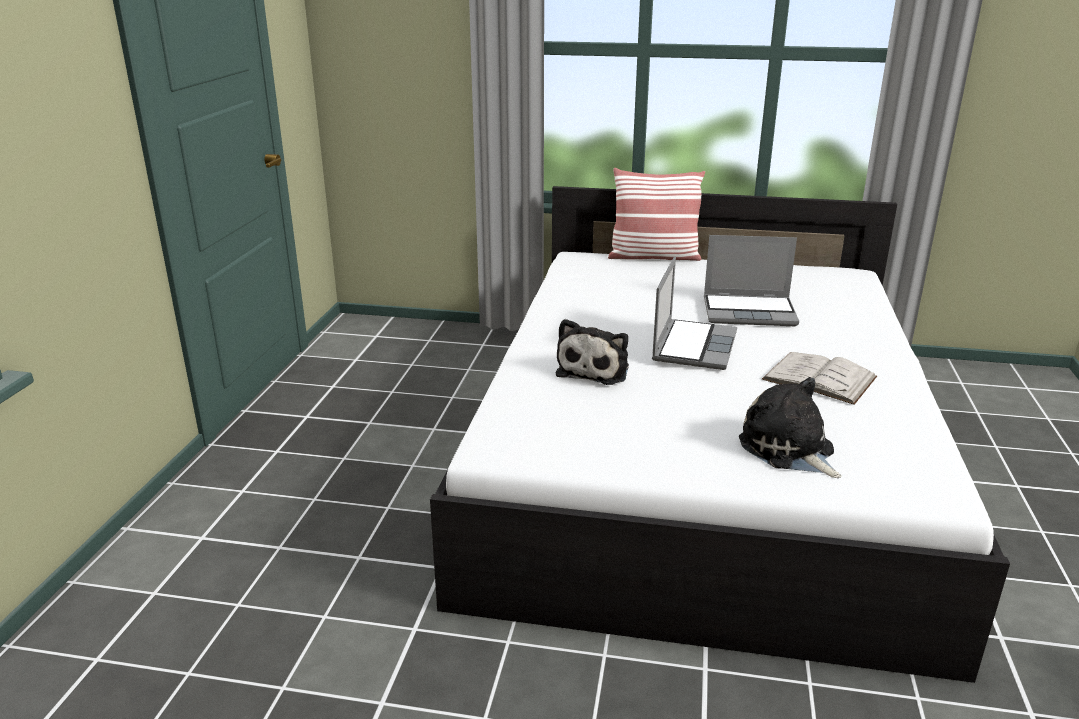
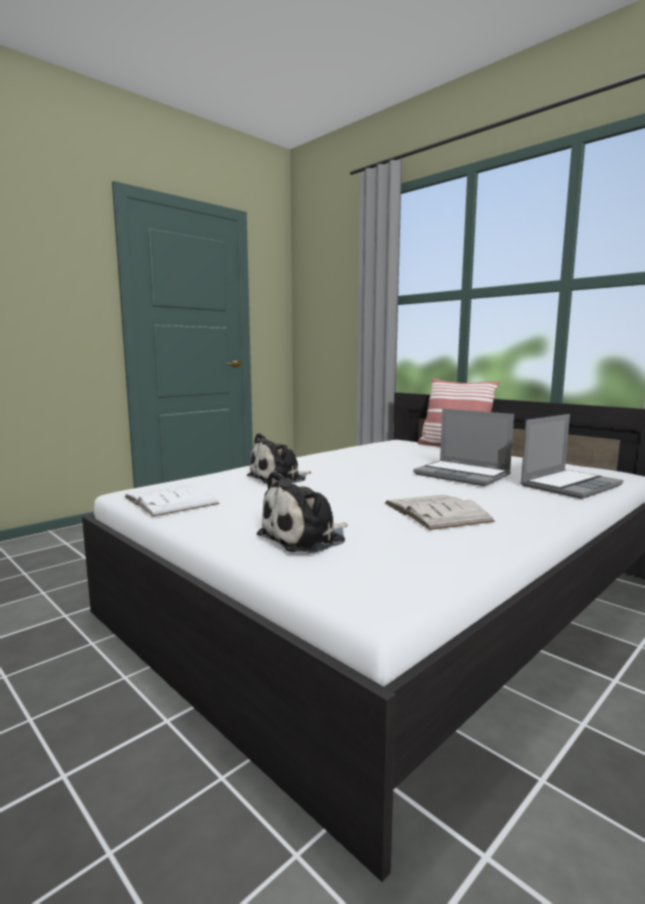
camera: 35 degrees right, 15 degrees down
(567, 445) = (170, 500): none -> white book
(693, 346) = (372, 480): laptop -> laptop (570, 485)
(789, 450) = (306, 538): plush toy -> plush toy turned 135 degrees counterclockwise

